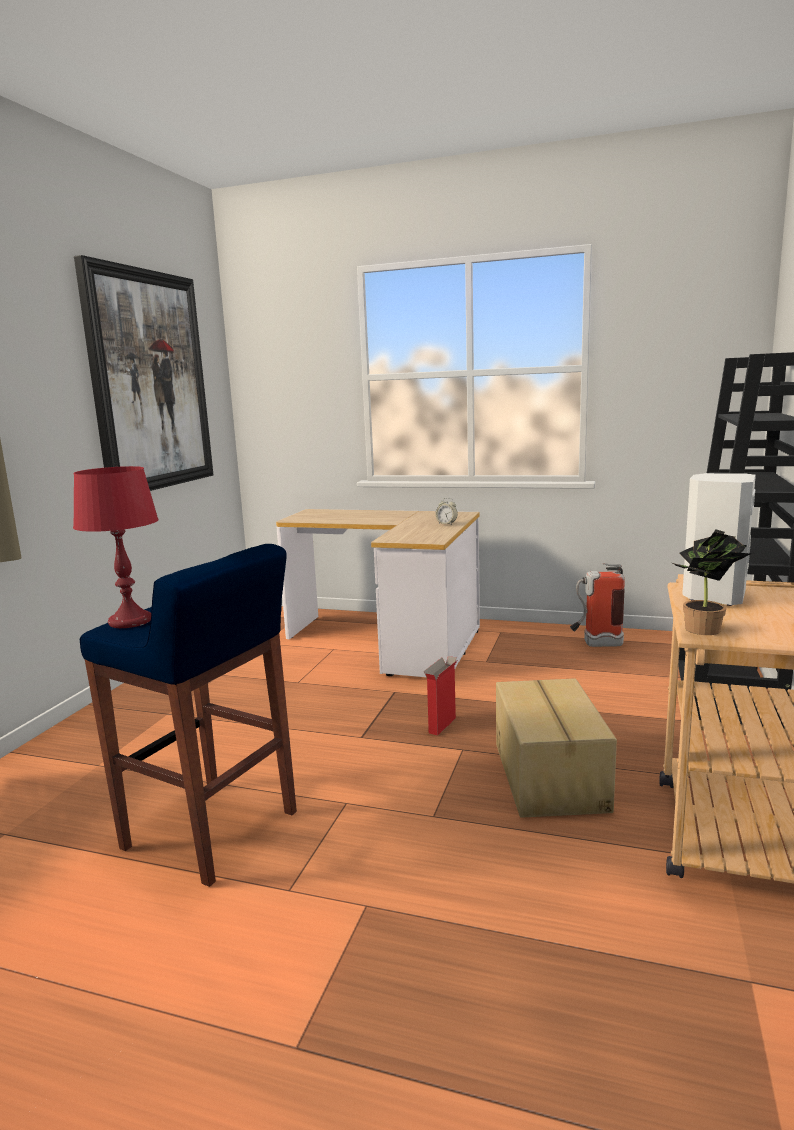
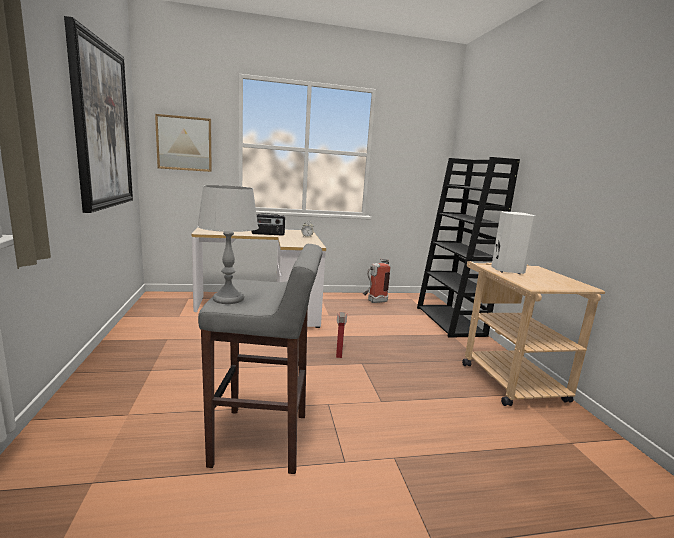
camera: 30 degrees left, 0 degrees up
(130, 621) = (228, 299): red table lamp -> grey table lamp
(213, 831) = (262, 439): blue stool -> grey stool
(289, 385) = (184, 143): none -> picture
(388, 520) = (268, 234): none -> radio
(551, 775) = (415, 369): cardboard box -> none
(705, 631) = (533, 285): potted plant -> none

